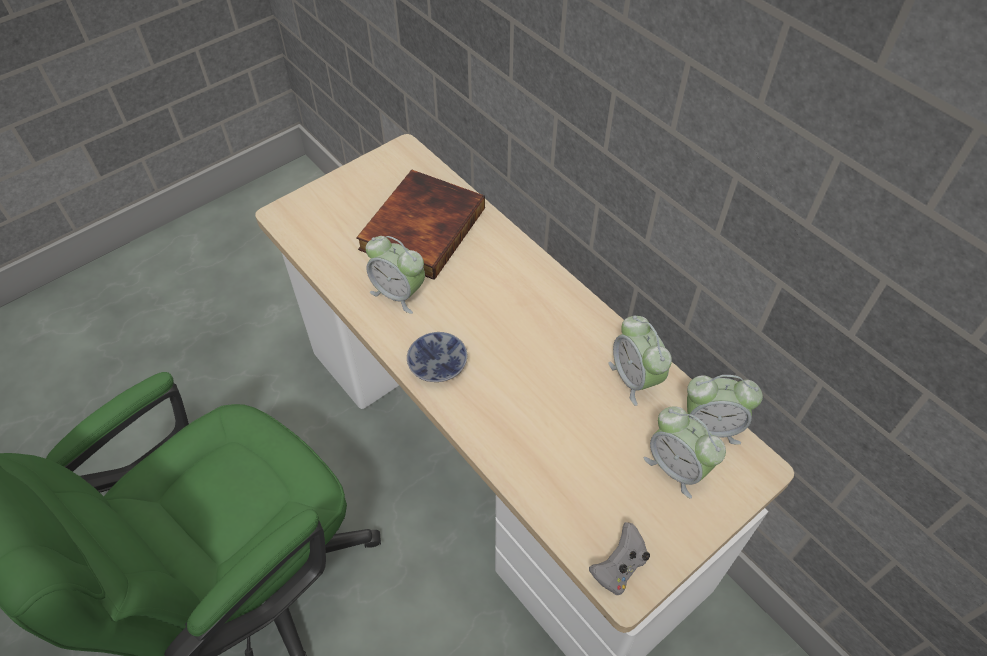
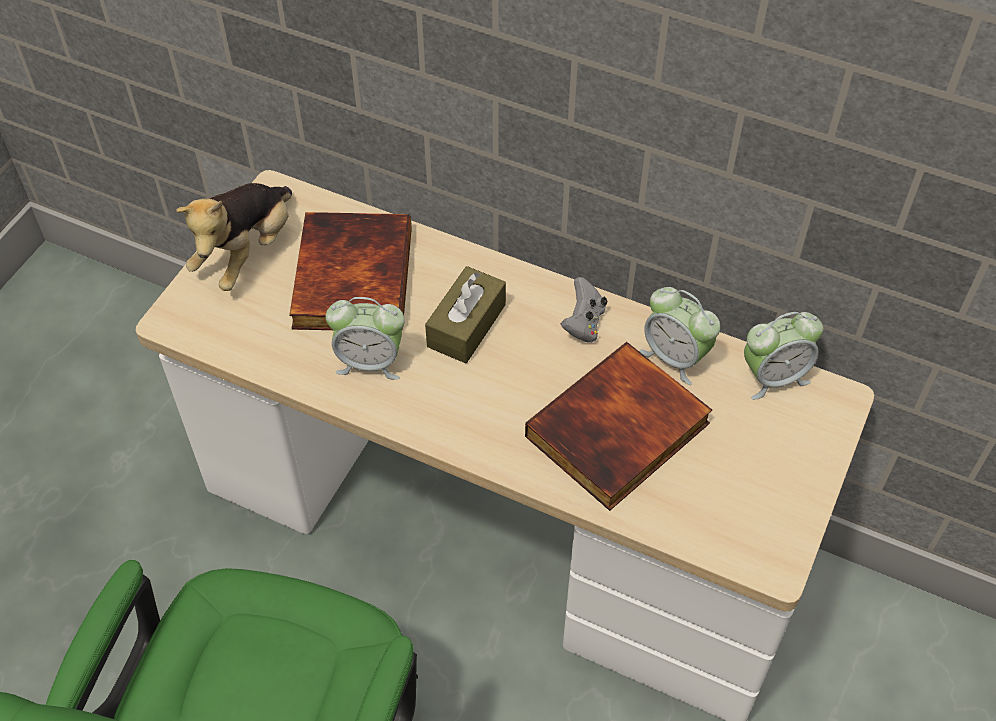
camera: 25 degrees left, 0 degrees up
(360, 185) = (247, 253): none -> plush toy
(439, 363) = (462, 420): bowl -> none
(484, 293) = (466, 325): none -> brown tissue box
(555, 421) = (619, 432): none -> book
(618, 567) = (758, 549): grey game controller -> grey game controller (583, 323)
(677, 467) = (763, 430): alarm clock -> none

